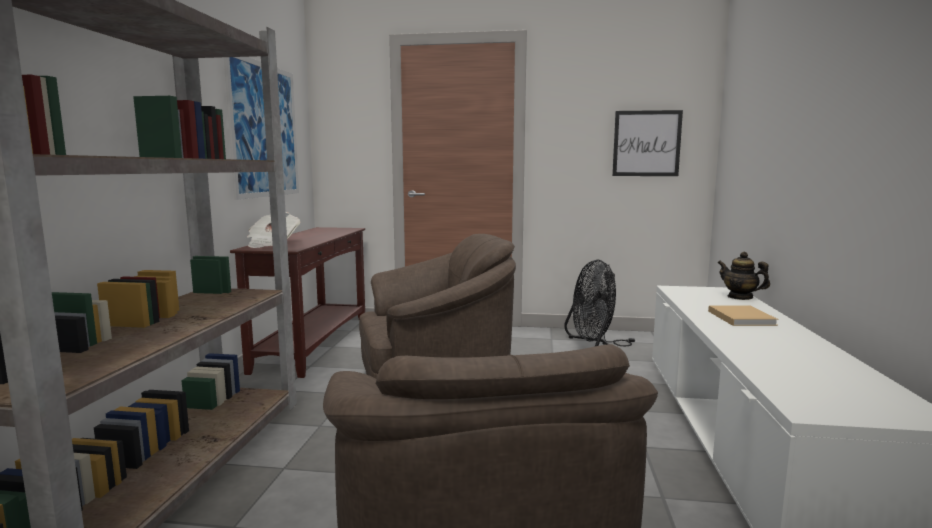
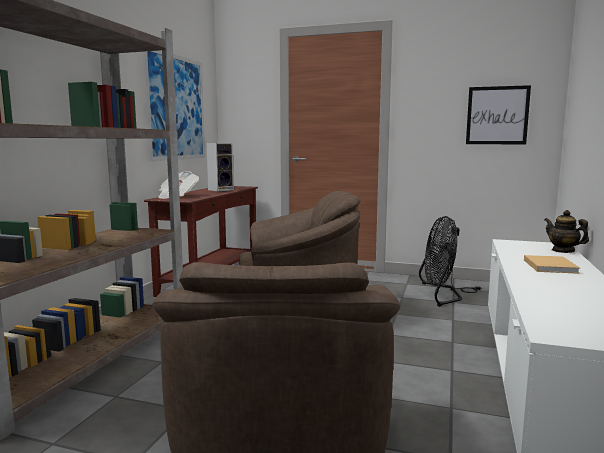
camera: 10 degrees right, 0 degrees up
(323, 233) = (221, 190): none -> speaker

